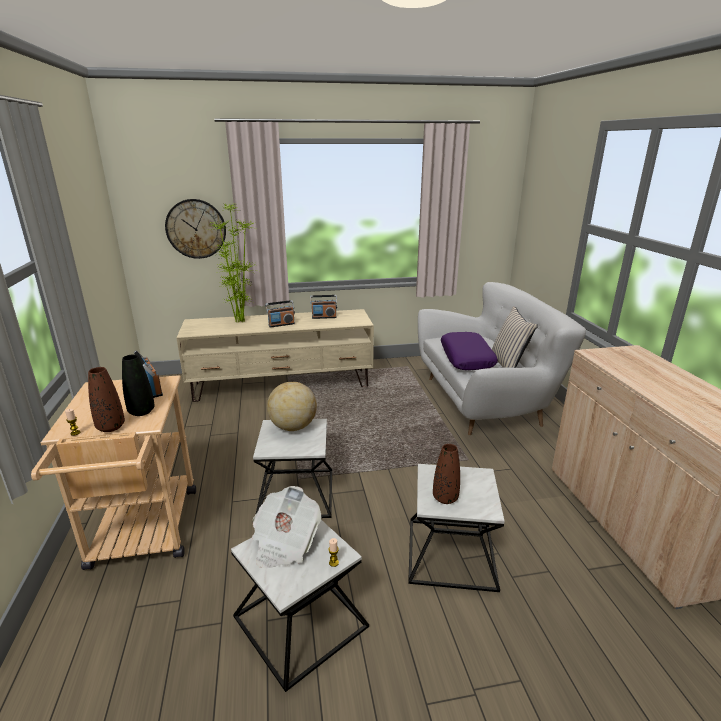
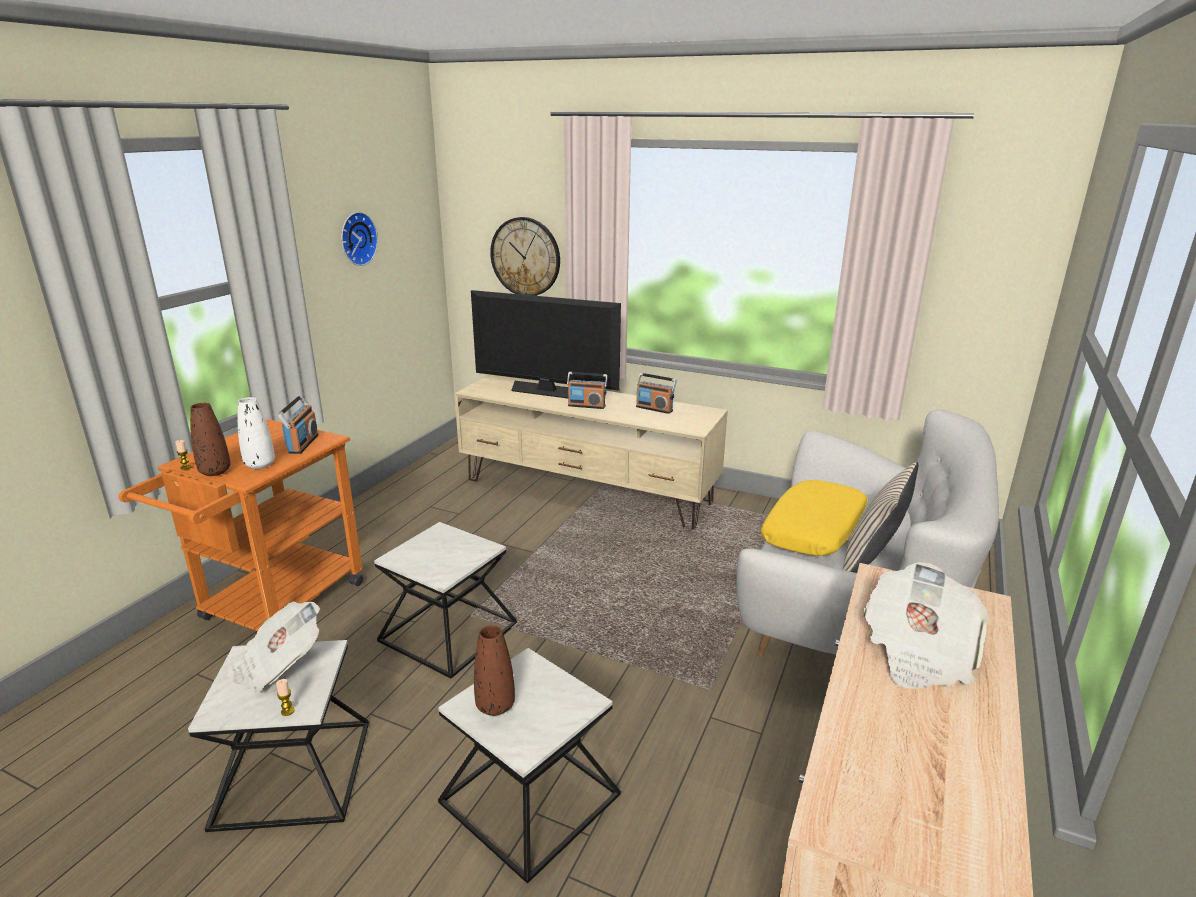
camera: 35 degrees right, 0 degrees up
(79, 223) = (356, 238): none -> wall clock
(141, 411) = (260, 465): black vase -> white vase
(143, 535) = (274, 608): beige cart -> orange cart
(241, 322) = (546, 390): potted plant -> television
(293, 427) = (456, 542): globe -> none
(467, 358) = (814, 530): purple pillow -> yellow pillow
(650, 375) = (918, 653): none -> newspaper

